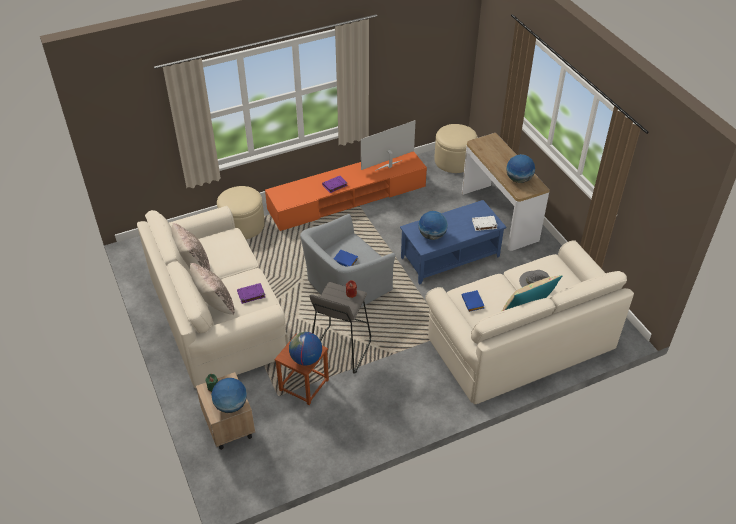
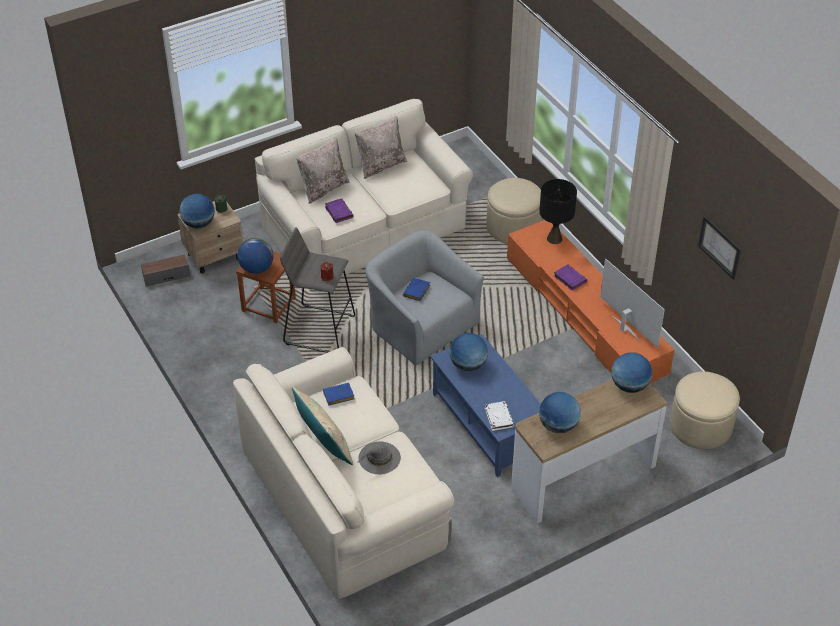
camera: 85 degrees right, 0 degrees up
(248, 467) = (166, 275): none -> speaker
(289, 188) = (554, 239): none -> black table lamp
(413, 57) = (720, 247): none -> picture
(481, 145) = (629, 386): none -> globe

